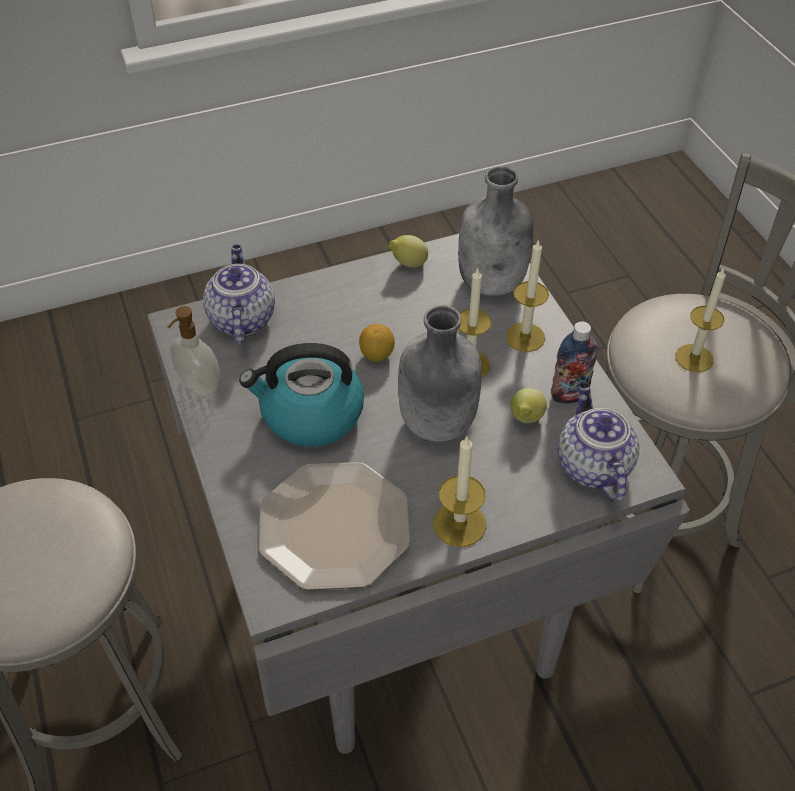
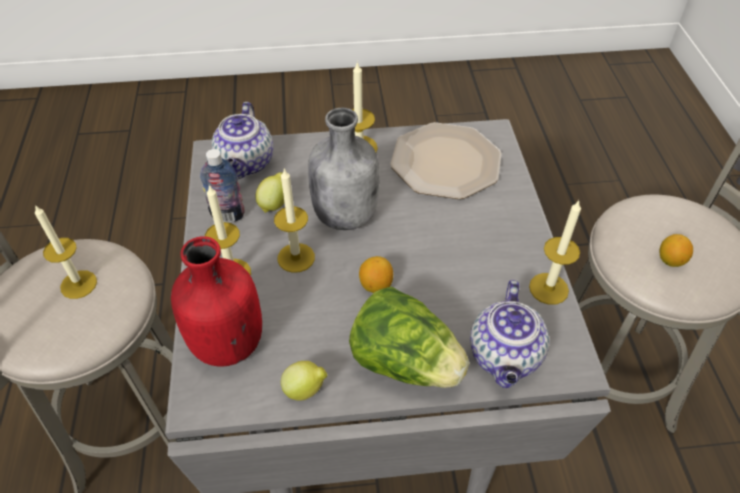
camera: 165 degrees left, 0 degrees up
(40, 524) = (670, 260): none -> lemon
(198, 387) = (548, 288): soap dispenser -> candle
(310, 415) = (449, 242): kettle -> none
(330, 298) = (405, 362): none -> lettuce
(493, 282) = (226, 343): grey bottle -> red bottle

